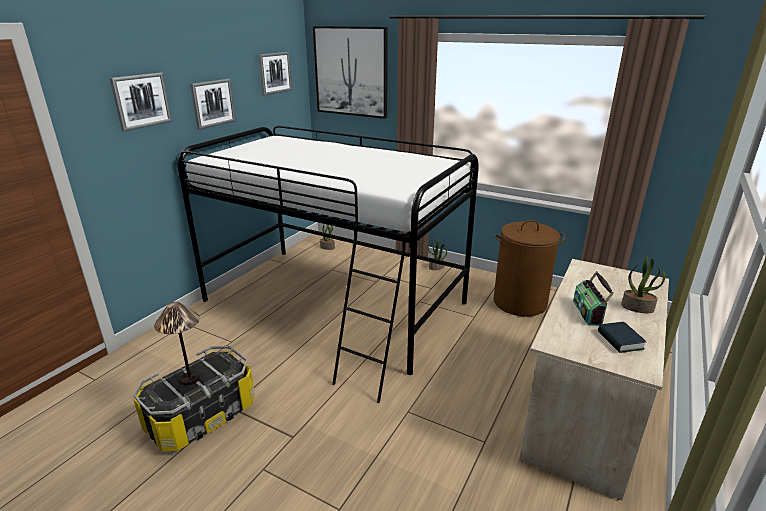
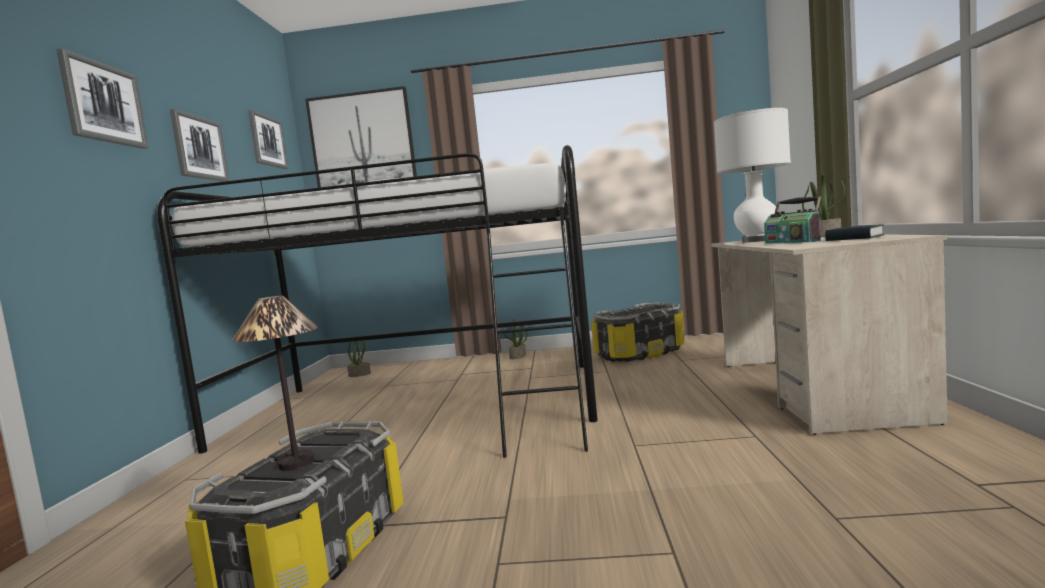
camera: 25 degrees left, 20 degrees down
(520, 302) = (639, 353): brown laundry basket -> storage box
(594, 280) = (756, 241): none -> white table lamp

